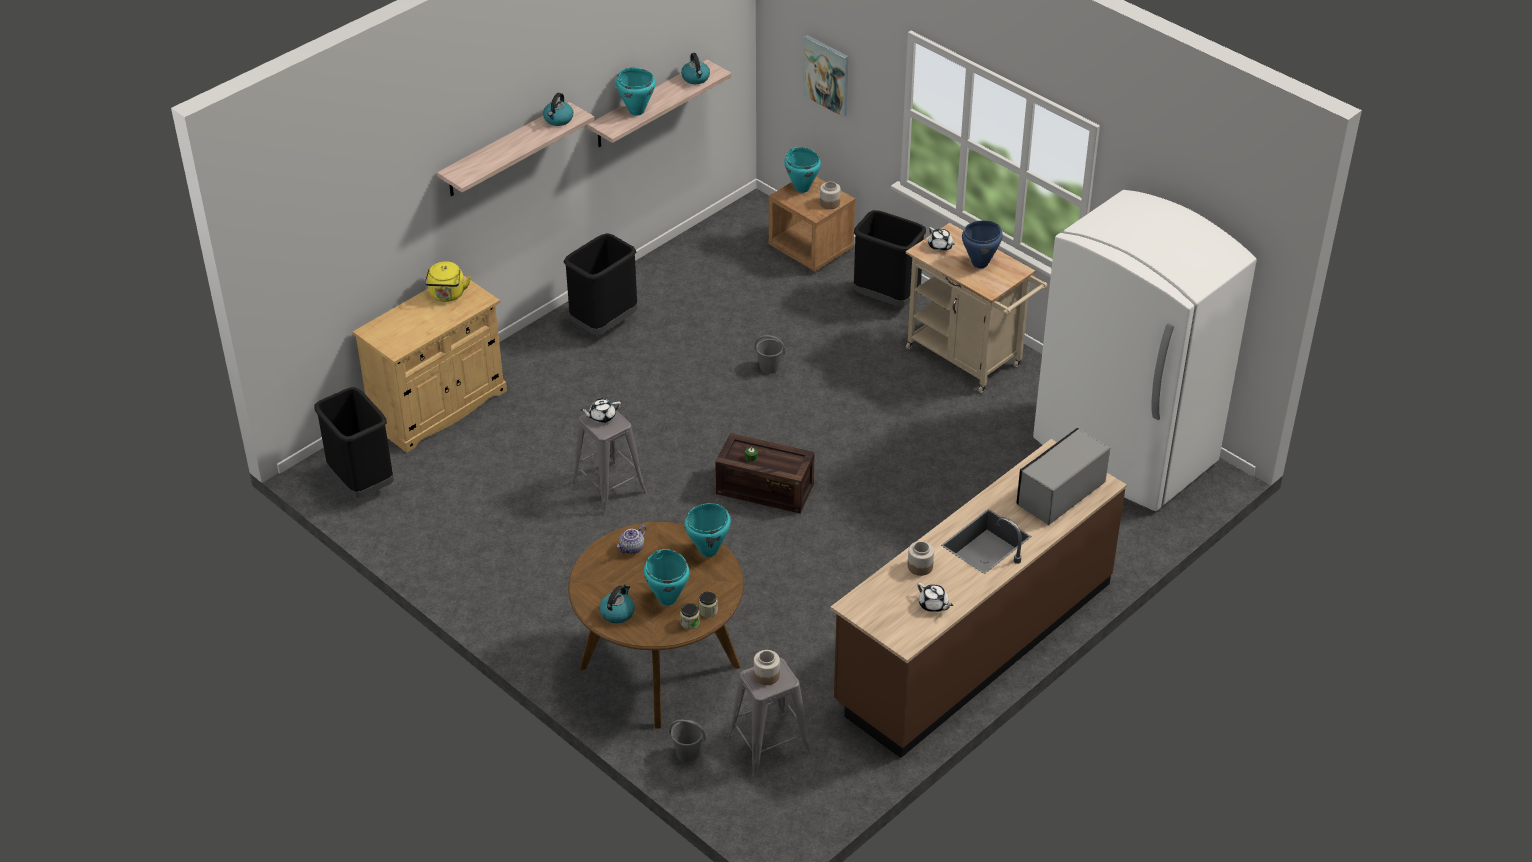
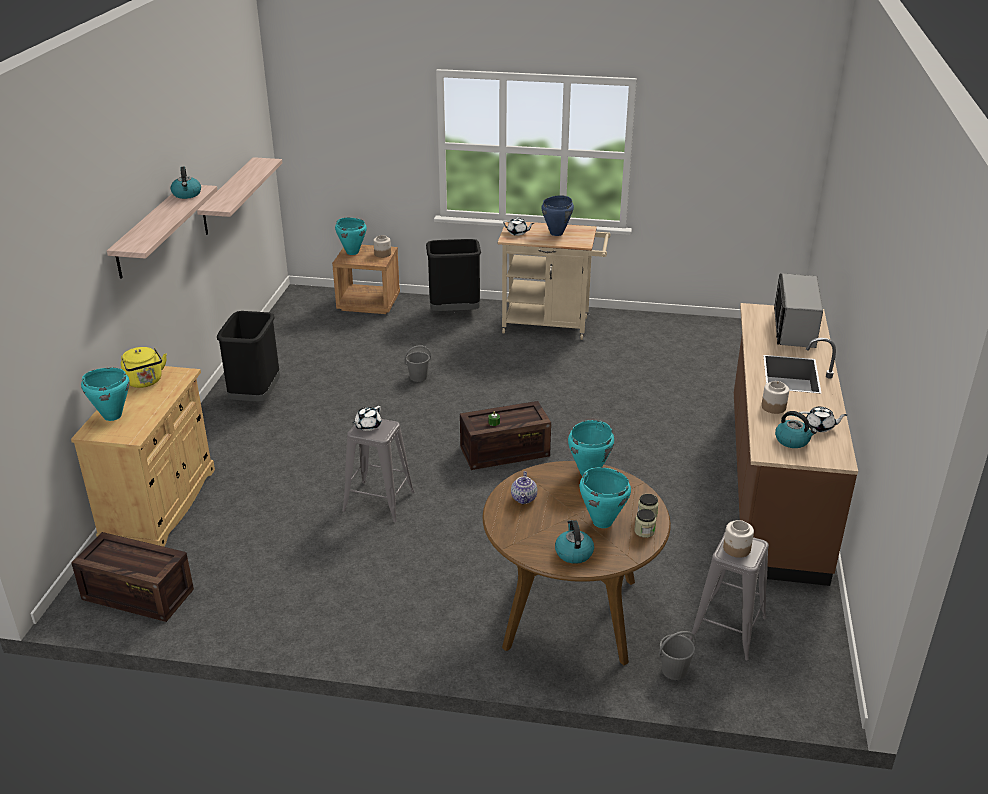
camera: 35 degrees left, 10 degrees down
(361, 483) = (135, 595): black trash can -> crate
(636, 111) = (231, 193): turquoise cooking pot -> turquoise cooking pot (112, 416)
(696, 78) = (257, 167): kettle -> kettle (792, 440)
(827, 75) = (354, 147): picture -> none
(1124, 452) = (711, 338): white fridge -> none

